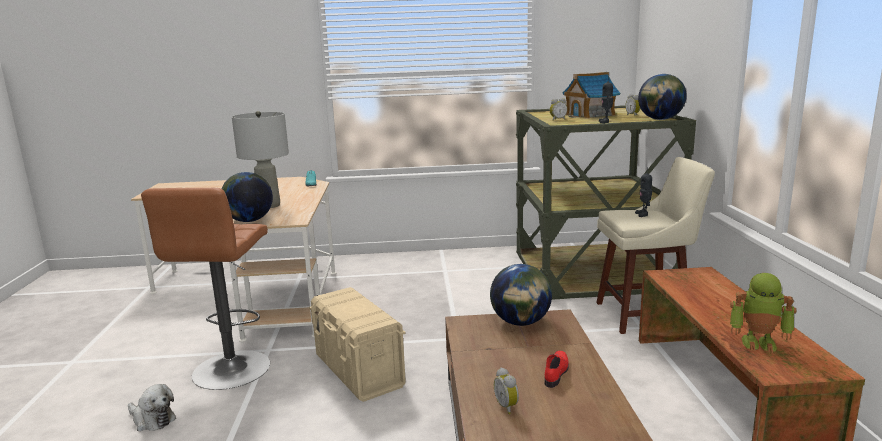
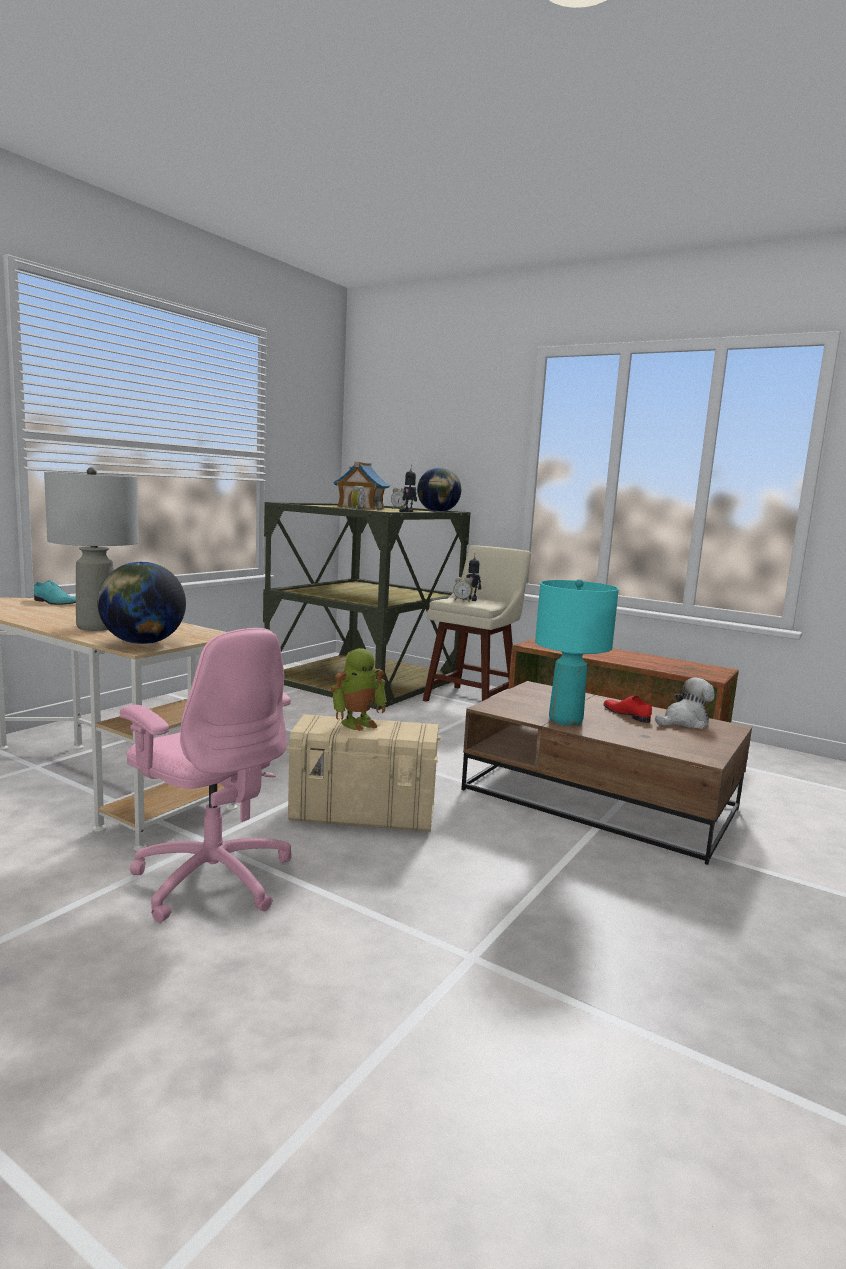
camera: 55 degrees left, 5 degrees down
(152, 419) = (247, 967): plush toy -> plush toy (684, 722)
(230, 370) = (212, 878): brown stool -> pink office chair
(482, 355) = (566, 721): none -> turquoise table lamp
(507, 406) = (663, 739): alarm clock -> alarm clock (462, 601)
(521, 322) = (526, 696): globe -> none
(759, 342) = (670, 666): toy robot -> toy robot (358, 723)

